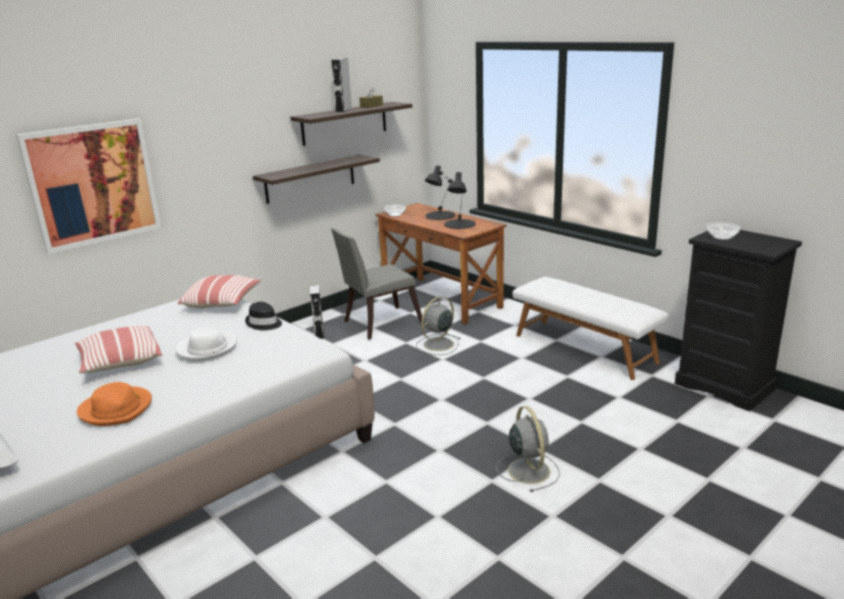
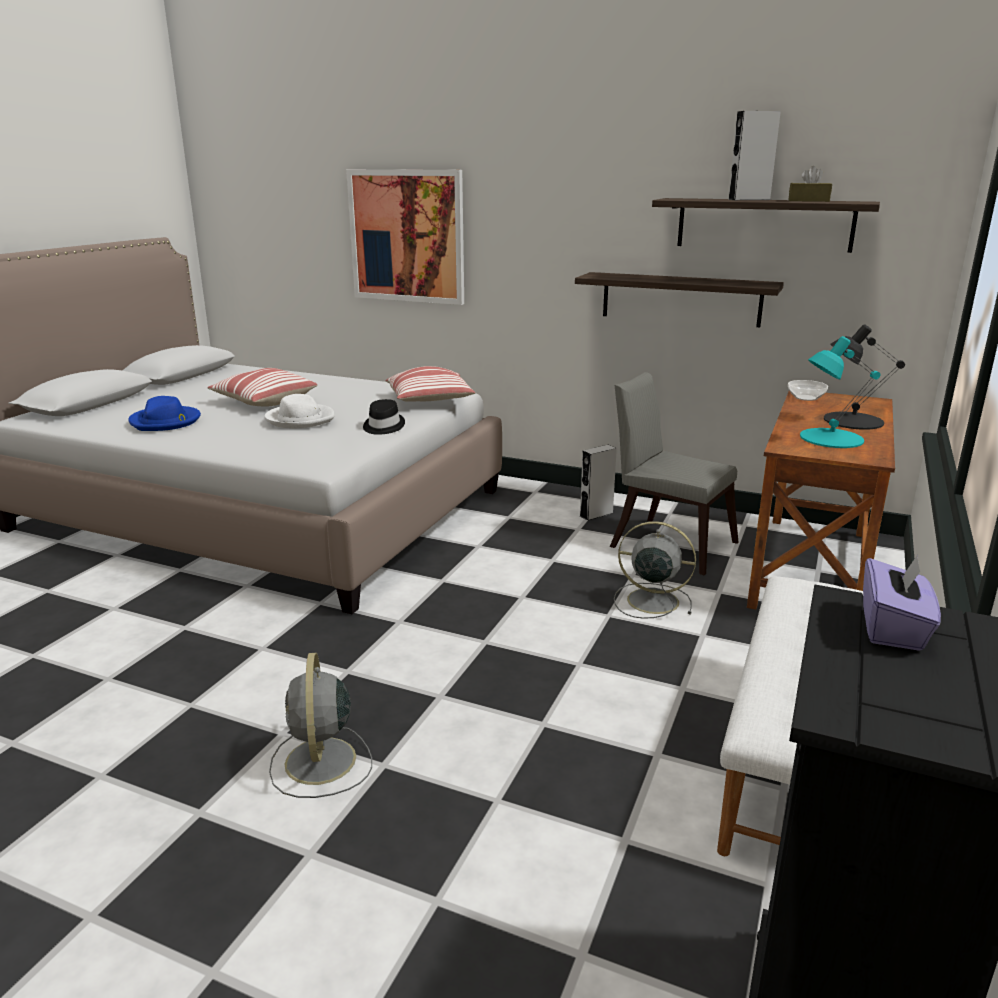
camera: 65 degrees right, 0 degrees up
(117, 409) = (165, 422): orange hat -> blue hat
(459, 224) = (830, 438): black table lamp -> turquoise table lamp
(528, 469) = (320, 763): grey fan -> grey fan turned 120 degrees clockwise
(721, 237) = (893, 628): bowl -> purple tissue box

